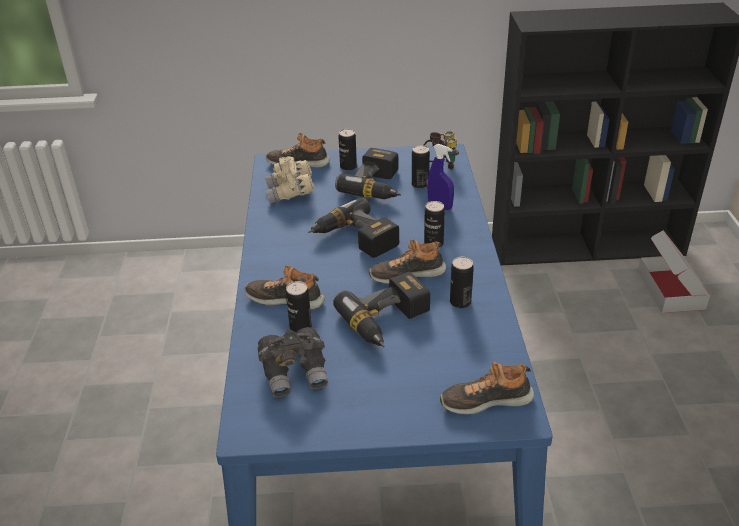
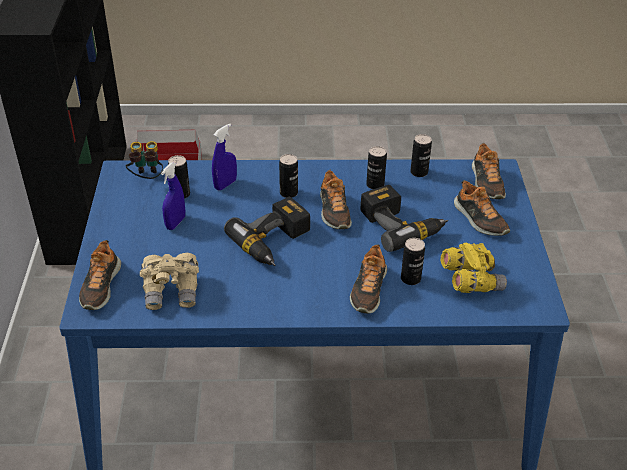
camera: 90 degrees left, 5 degrees up
(295, 373) = (470, 280): grey binoculars -> yellow binoculars
(348, 167) = (126, 244): can -> can (419, 172)
(378, 186) = (175, 223): power drill -> blue spray bottle
(406, 388) = (479, 219): none -> shoe

